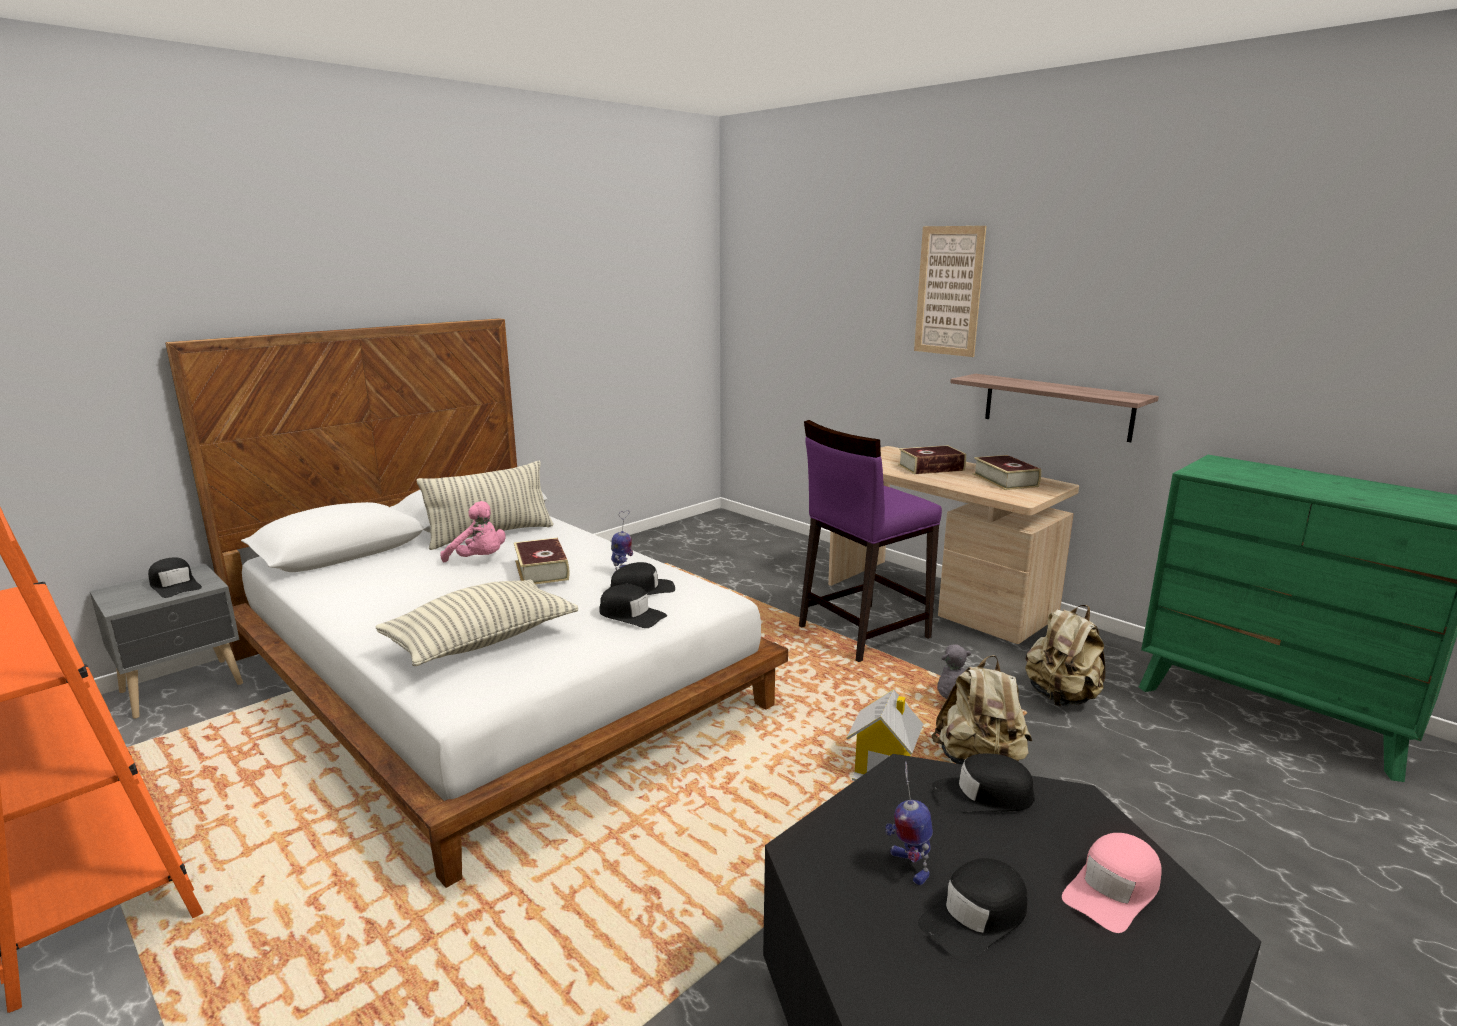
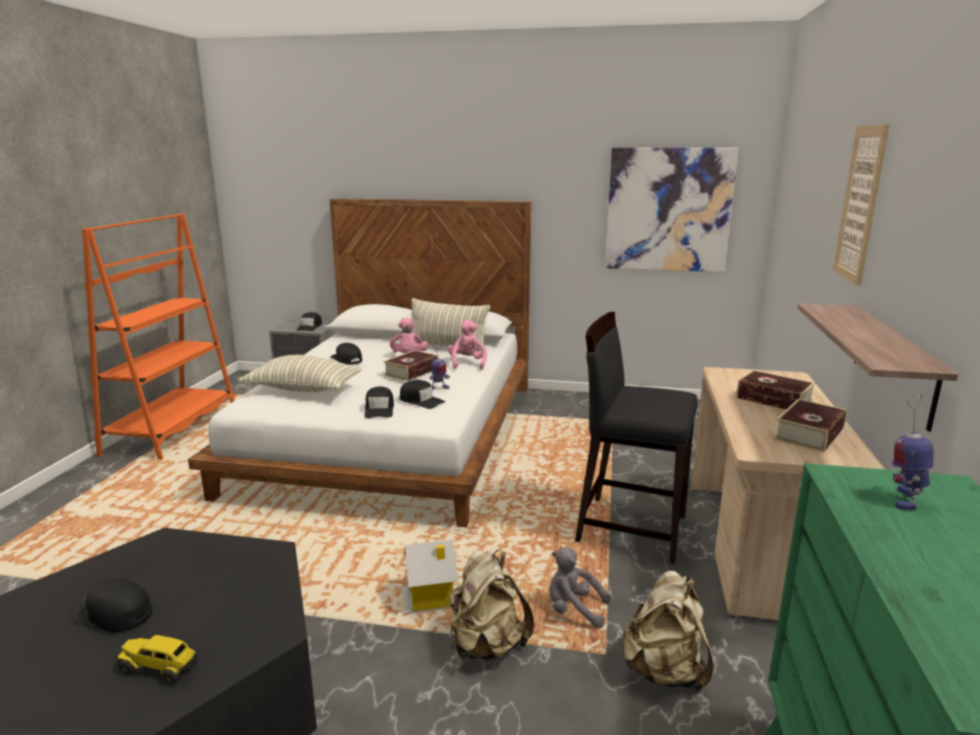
camera: 55 degrees right, 0 degrees up
(567, 541) = (467, 364): none -> pink plush toy
(640, 316) = (668, 210): none -> picture
(862, 632) = (630, 528): purple stool -> black stool
(908, 866) = (159, 578): toy robot -> toy robot (904, 499)
(982, 796) = (258, 589): black cap -> black cap (346, 359)
(1113, 890) = (160, 668): pink cap -> toy truck

